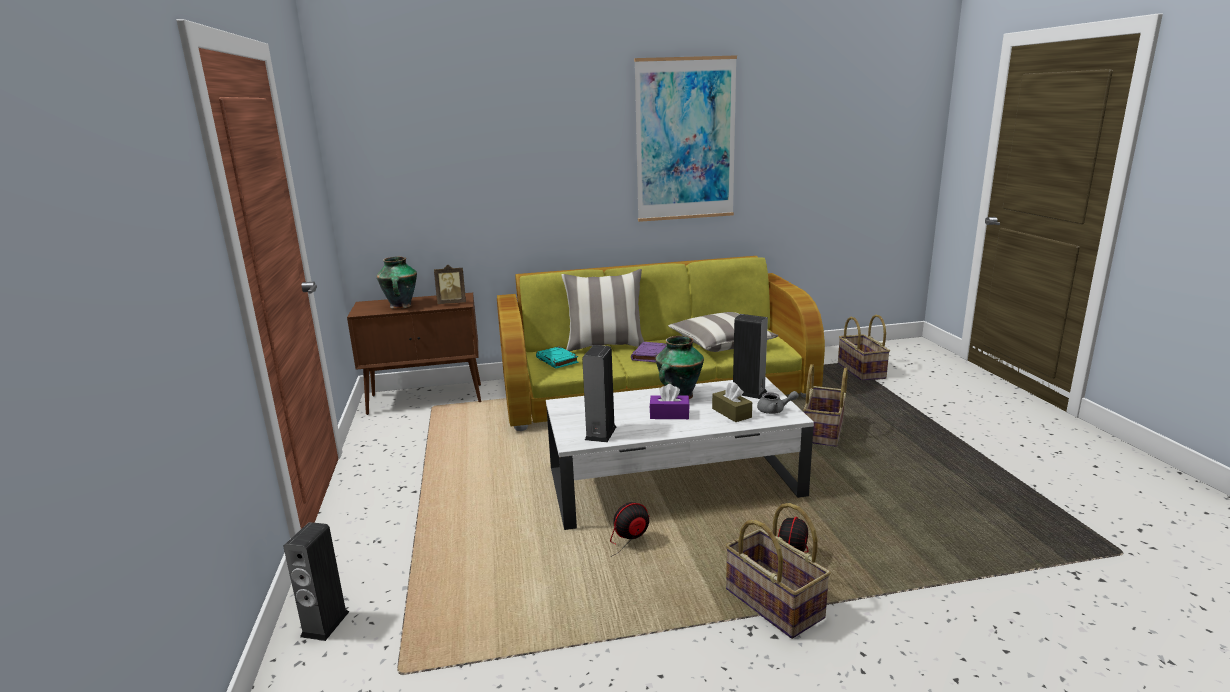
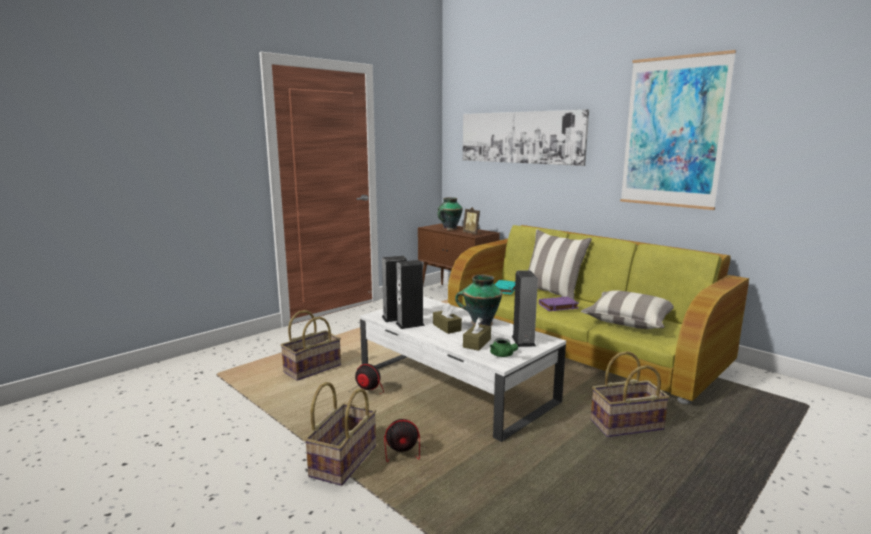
camera: 55 degrees right, 5 degrees down
(325, 624) = (242, 348): speaker -> speaker (410, 324)
(484, 156) = (520, 137): none -> picture
(669, 415) = (446, 327): purple tissue box -> brown tissue box
(775, 410) = (503, 355): grey teapot -> green teapot
(860, 371) = (803, 416): basket -> basket (312, 368)

